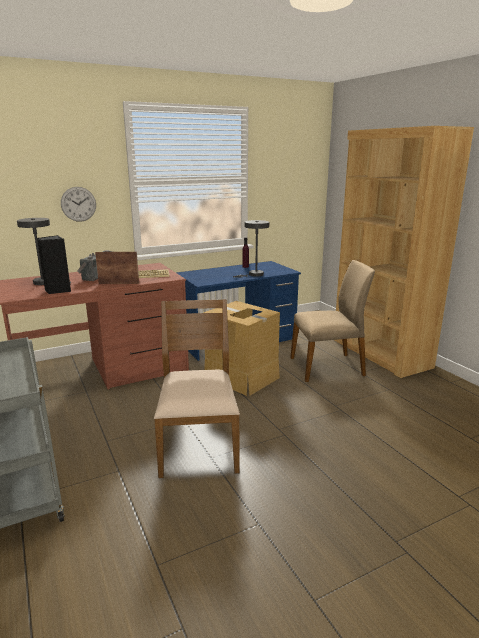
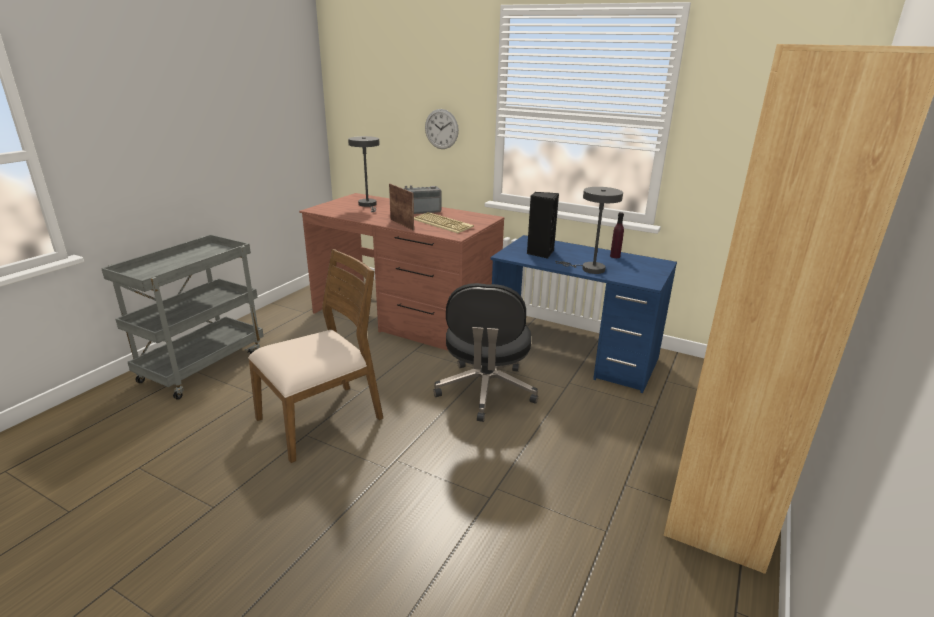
camera: 55 degrees right, 5 degrees up
(57, 290) = (352, 214): black speaker -> black speaker (540, 253)
(241, 377) = (485, 391): cardboard box -> black office chair
(327, 367) = (600, 447): beige chair -> none

